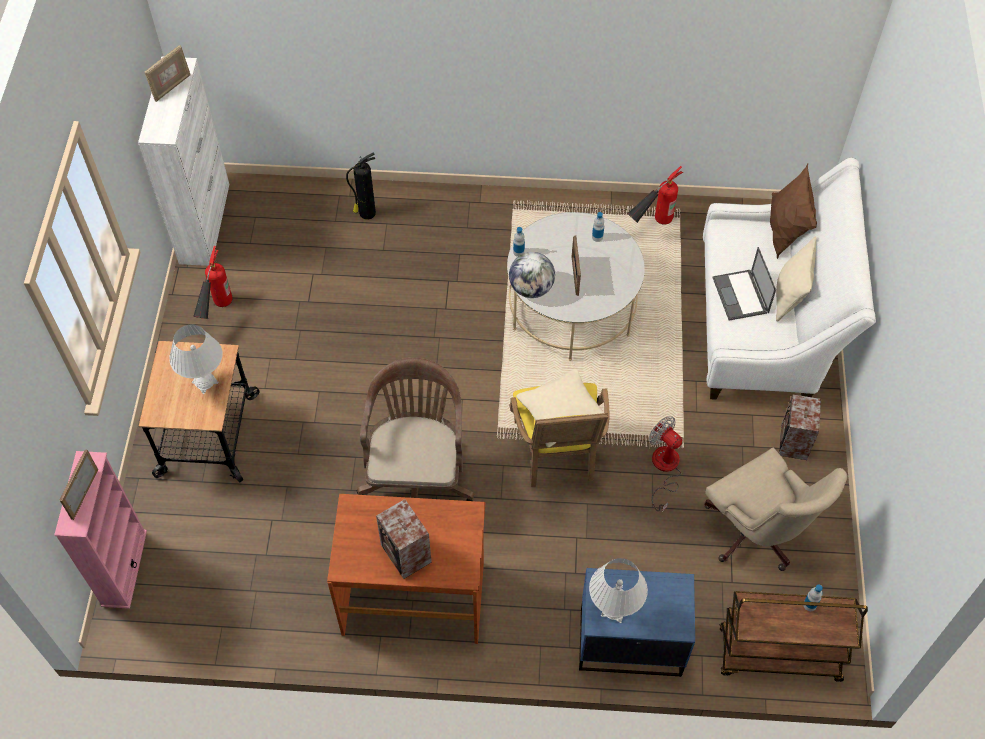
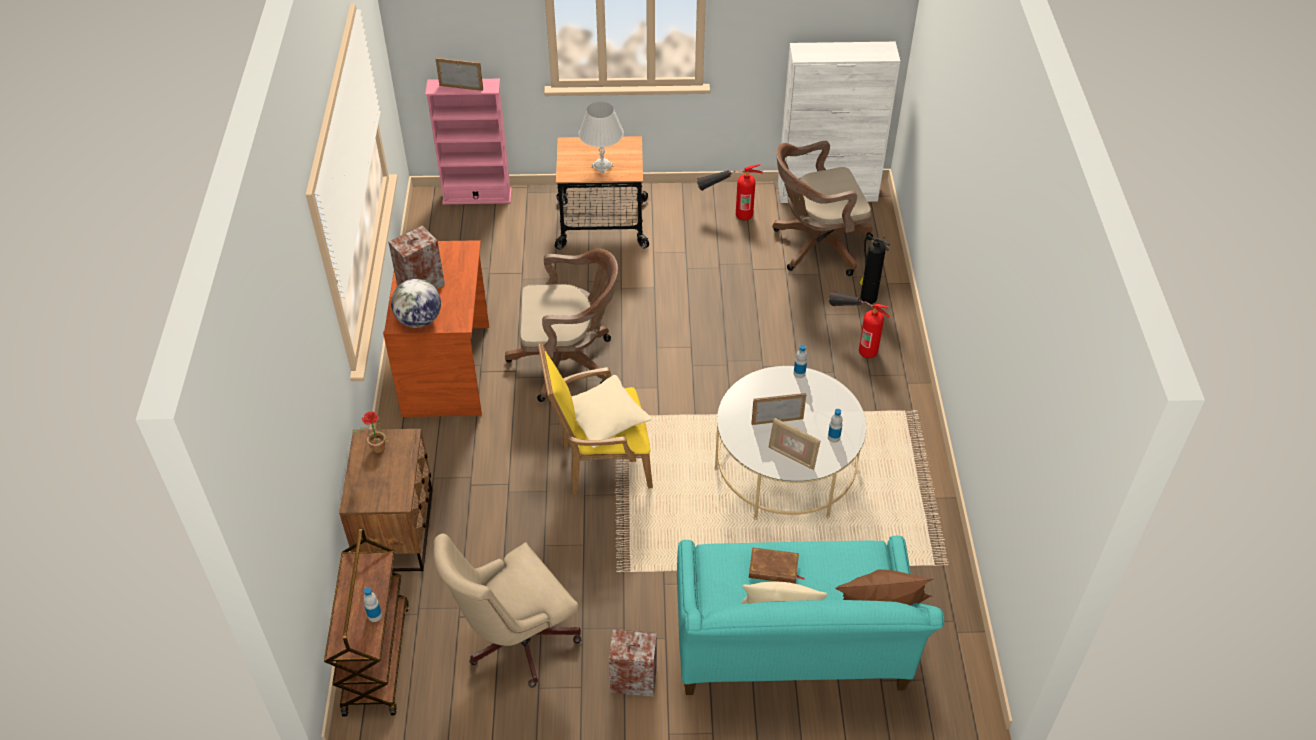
camera: 85 degrees right, 10 degrees down
(171, 87) = (859, 51): picture frame -> picture frame (792, 457)
(285, 244) = (816, 246): none -> brown office chair
(531, 288) = (754, 386): globe -> globe (419, 320)
(614, 610) = (376, 450): white table lamp -> potted plant
(629, 641) = (398, 530): blue nightstand -> brown nightstand
(651, 226) = (913, 537): fire extinguisher -> fire extinguisher (854, 342)
(664, 469) = (590, 555): fan -> none
(741, 296) = (773, 568): laptop -> brown book
(765, 326) = (791, 654): white sofa -> turquoise sofa

